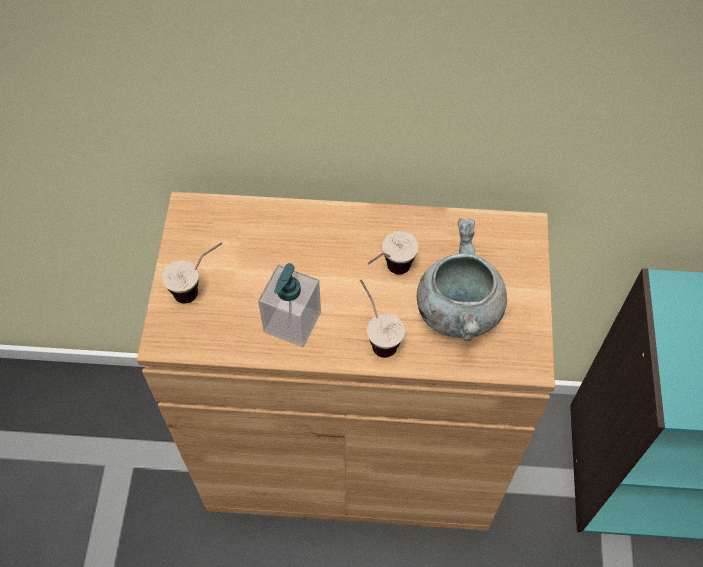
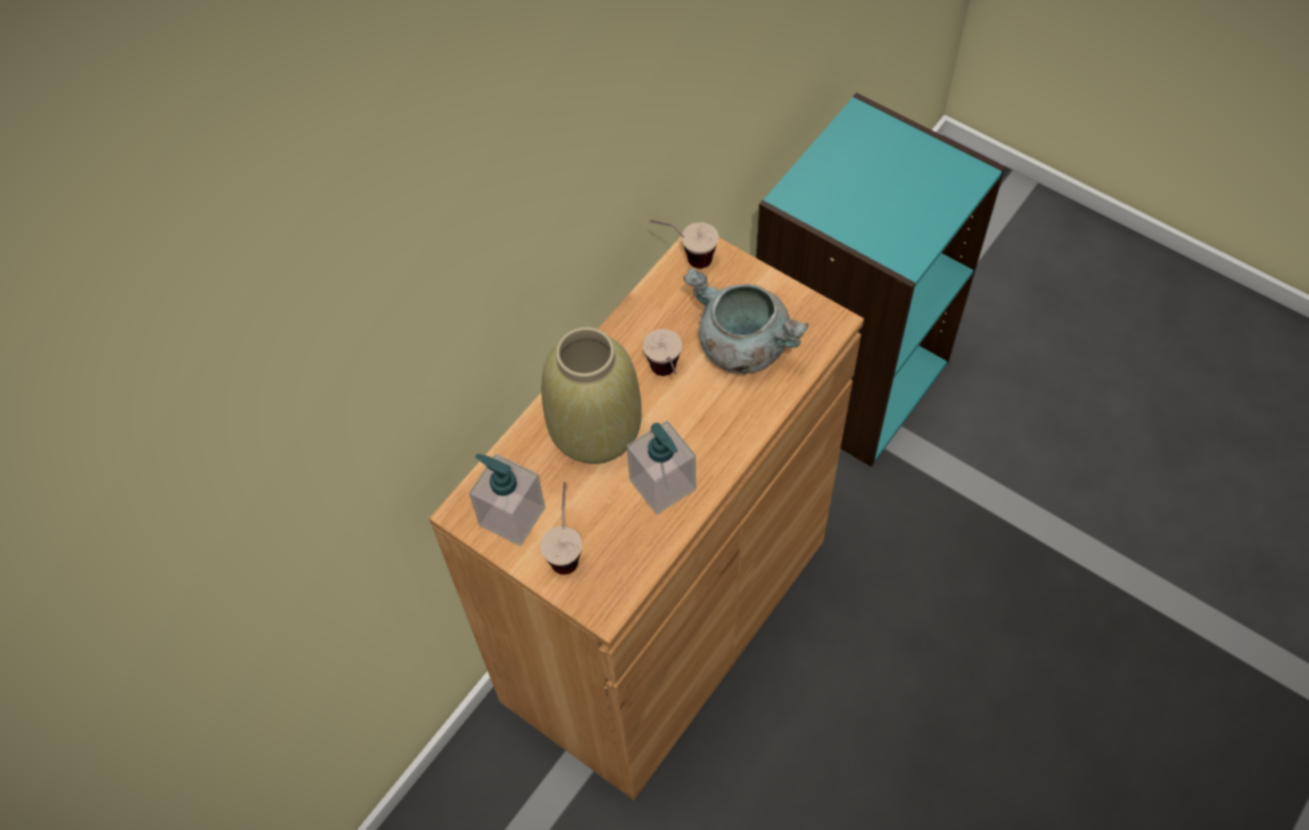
camera: 55 degrees left, 0 degrees up
(203, 239) = (512, 516): none -> soap dispenser
(309, 253) = (597, 431): none -> beige vase
(376, 335) = (724, 423): cup -> cup (684, 259)

